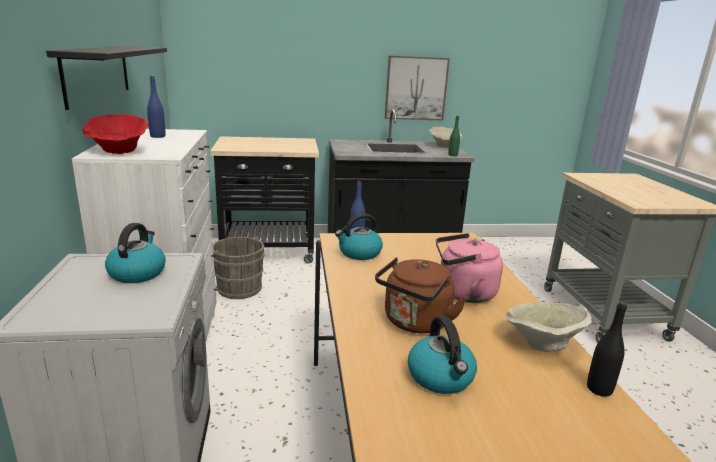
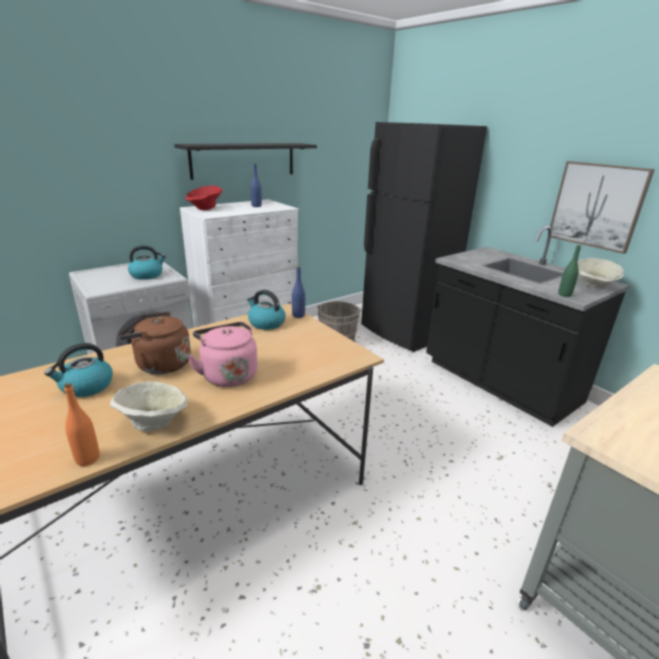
camera: 60 degrees right, 5 degrees up
(268, 251) = (404, 332): black cart -> black fridge
(599, 389) = (88, 459): black bottle -> orange bottle

